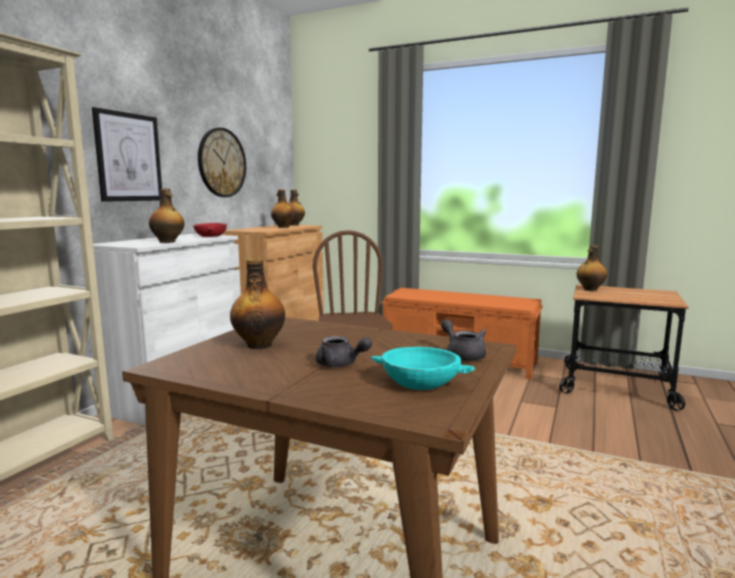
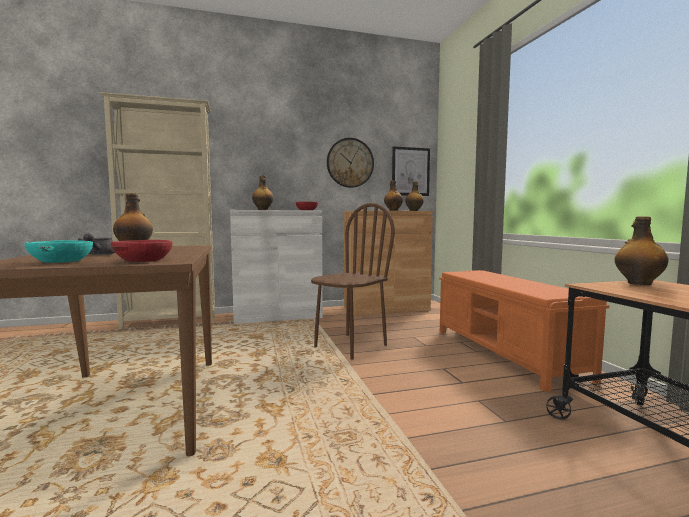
camera: 50 degrees right, 5 degrees down
(128, 157) = (269, 160): picture -> picture (410, 171)
(463, 354) = (143, 260): grey teapot -> red bowl

